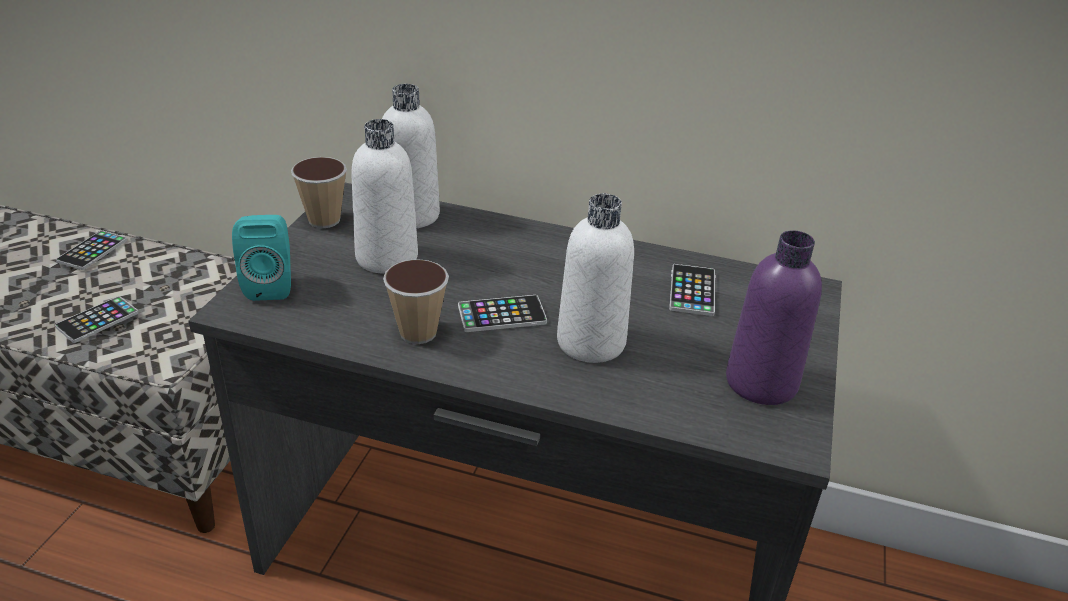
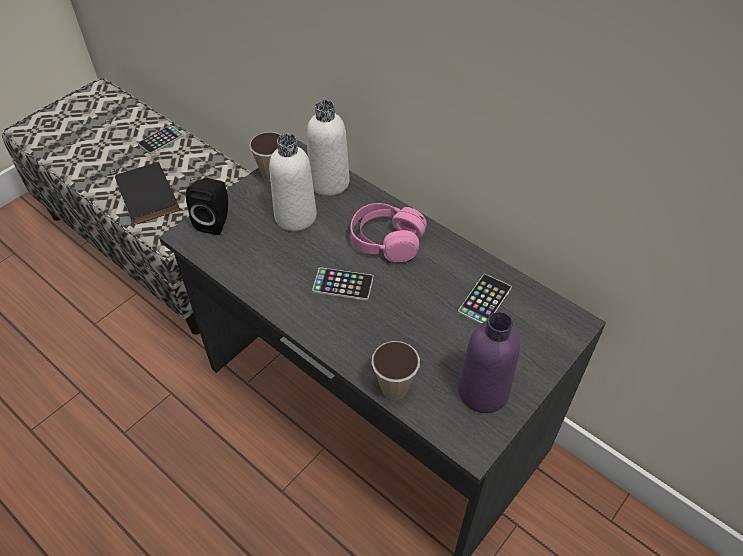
camera: 25 degrees right, 15 degrees up
(97, 320) = (145, 196): phone -> black book
(270, 285) = (215, 221): turquoise speaker -> black speaker
(418, 333) = (283, 284): cup -> cup (394, 388)
(527, 258) = (386, 240): none -> pink headphones
(591, 342) = (388, 324): white bottle -> none

